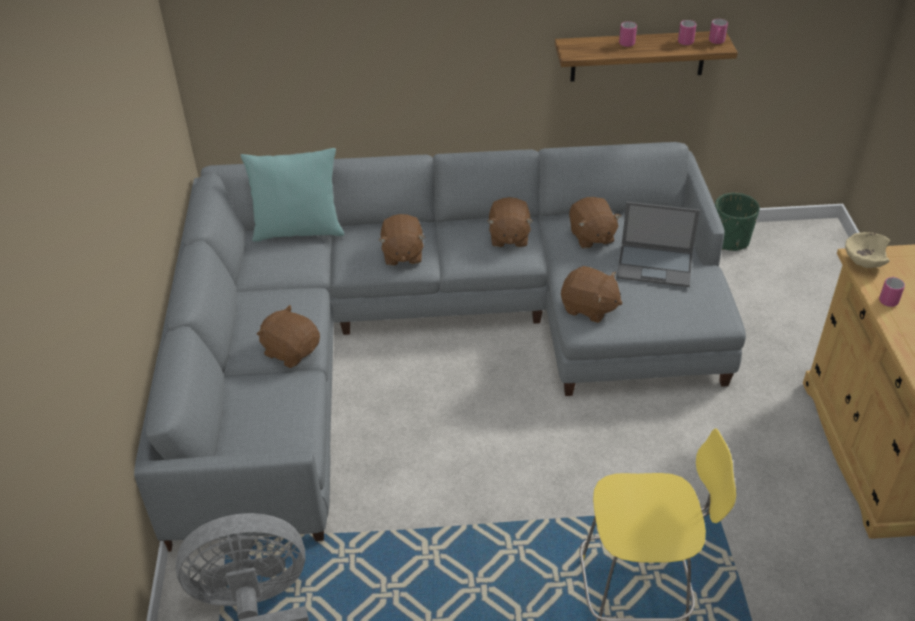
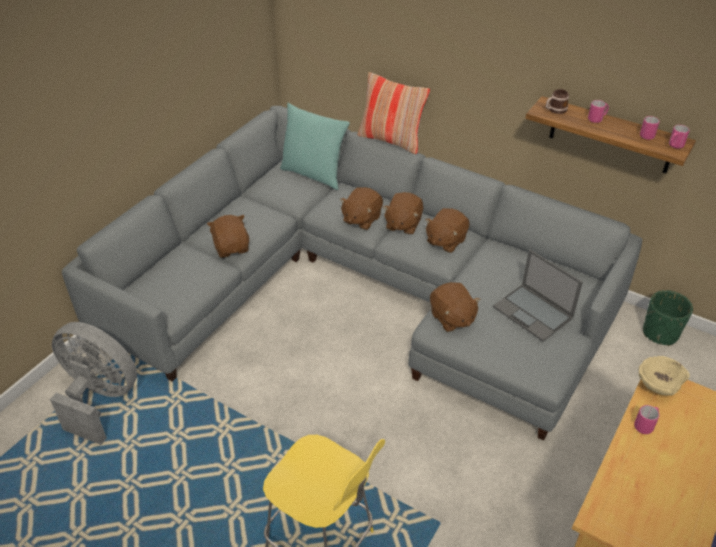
camera: 35 degrees right, 0 degrees up
(381, 152) = (391, 140): none -> pillow
(583, 47) = (555, 110): none -> mug
(591, 236) = (507, 268): brown plush toy -> brown plush toy (403, 224)

